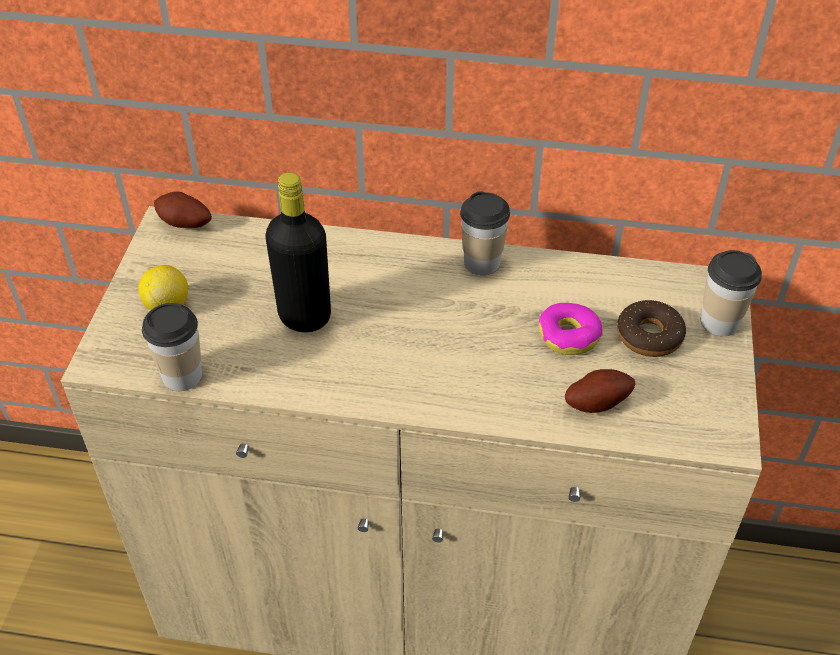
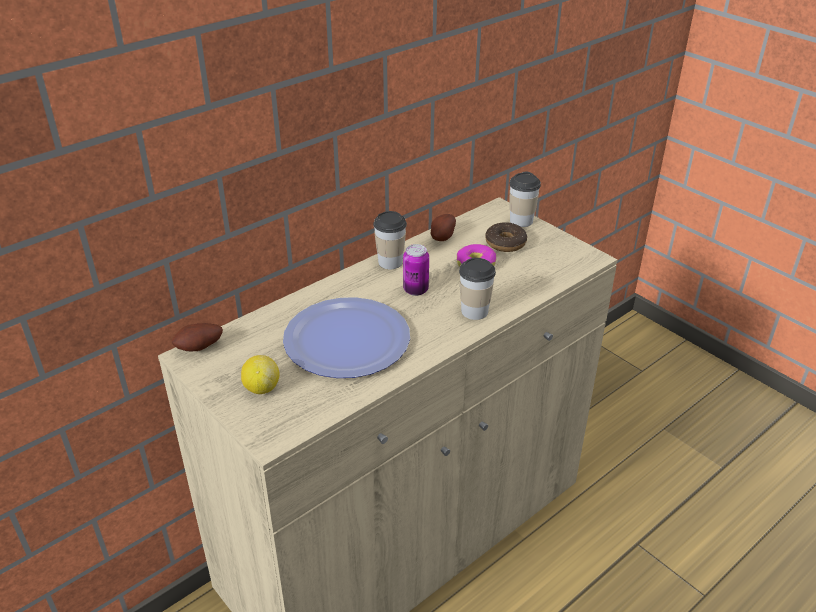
camera: 50 degrees left, 10 degrees down
(182, 375) = (330, 409): cup -> cup (474, 311)
(305, 316) = (346, 339): black bottle -> plate
(454, 315) = (415, 290): none -> can
(596, 402) = (528, 279): potato -> potato (441, 237)

